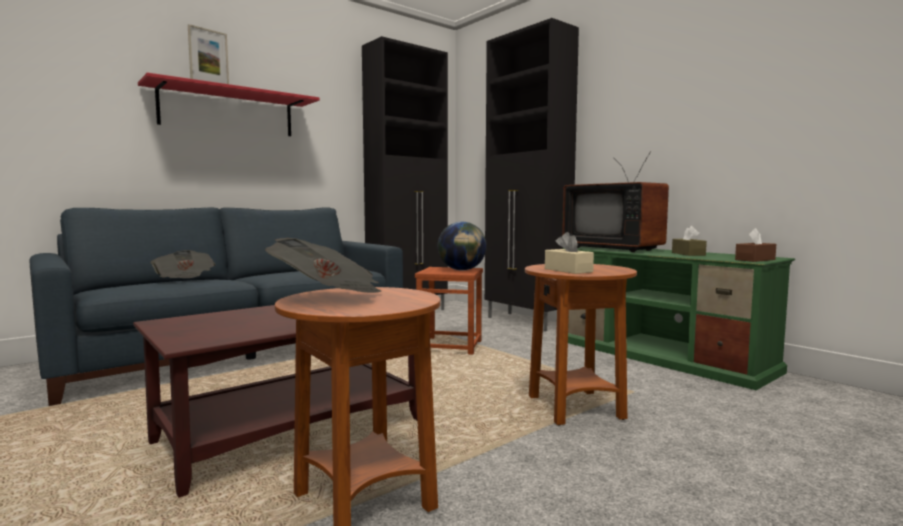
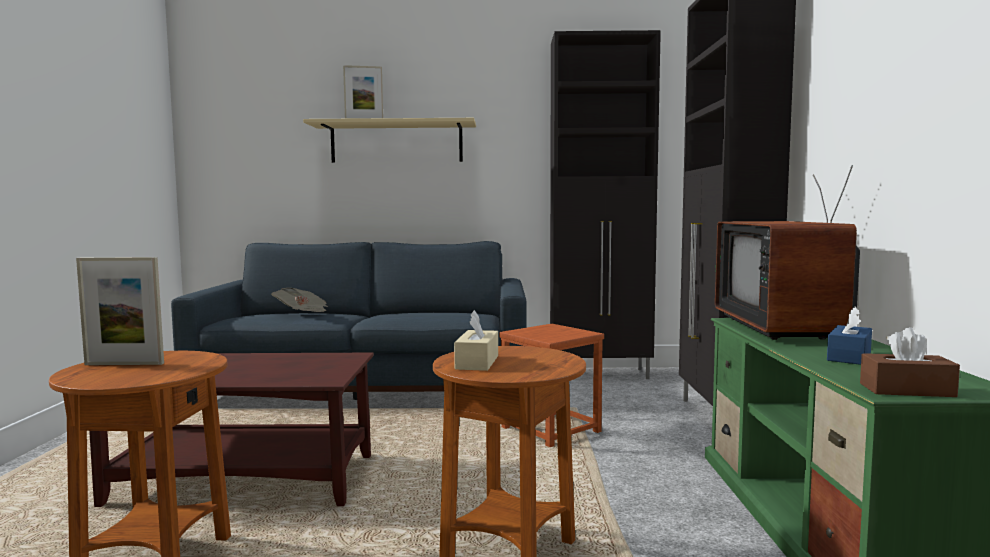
camera: 40 degrees right, 0 degrees up
(228, 112) = (396, 143): red shelf -> beige shelf
(330, 300) = (124, 364): newspaper -> picture frame
(462, 270) = (563, 334): globe -> none
(688, 254) = (849, 357): brown tissue box -> blue tissue box

